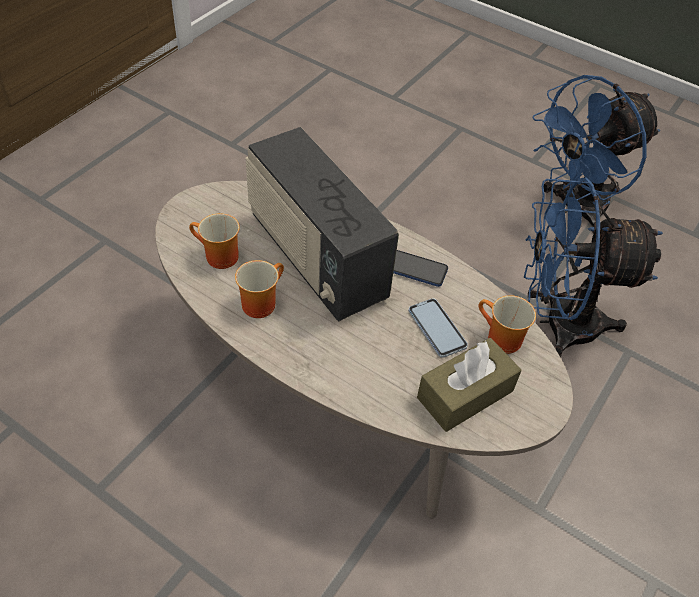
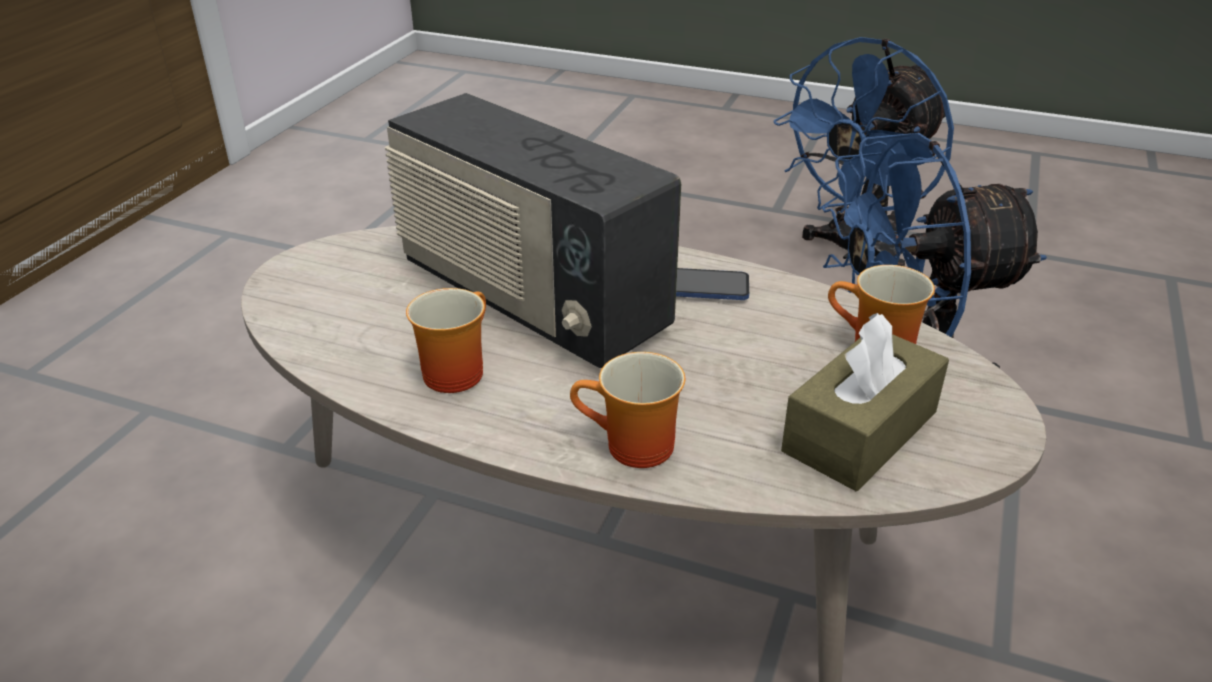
camera: 10 degrees left, 15 degrees down
(217, 257) = (361, 325): mug -> mug (631, 449)
(437, 328) = (768, 353): phone -> none

